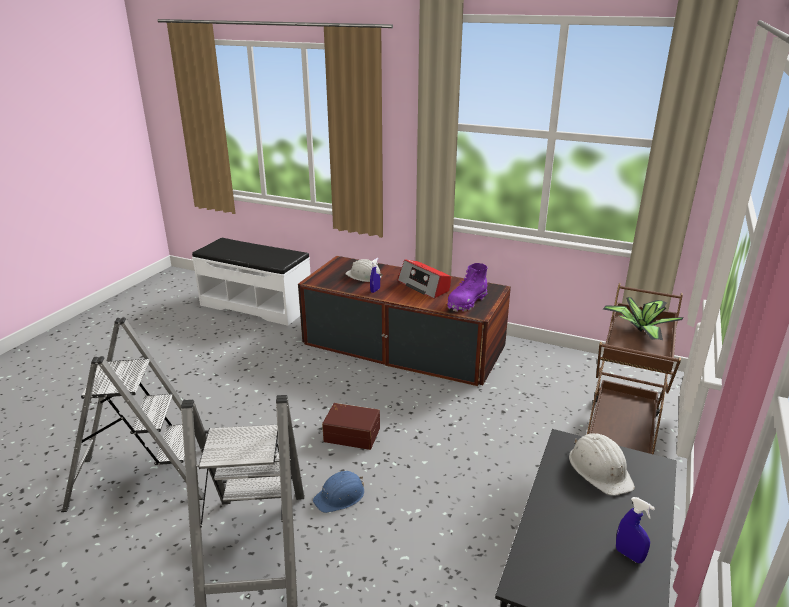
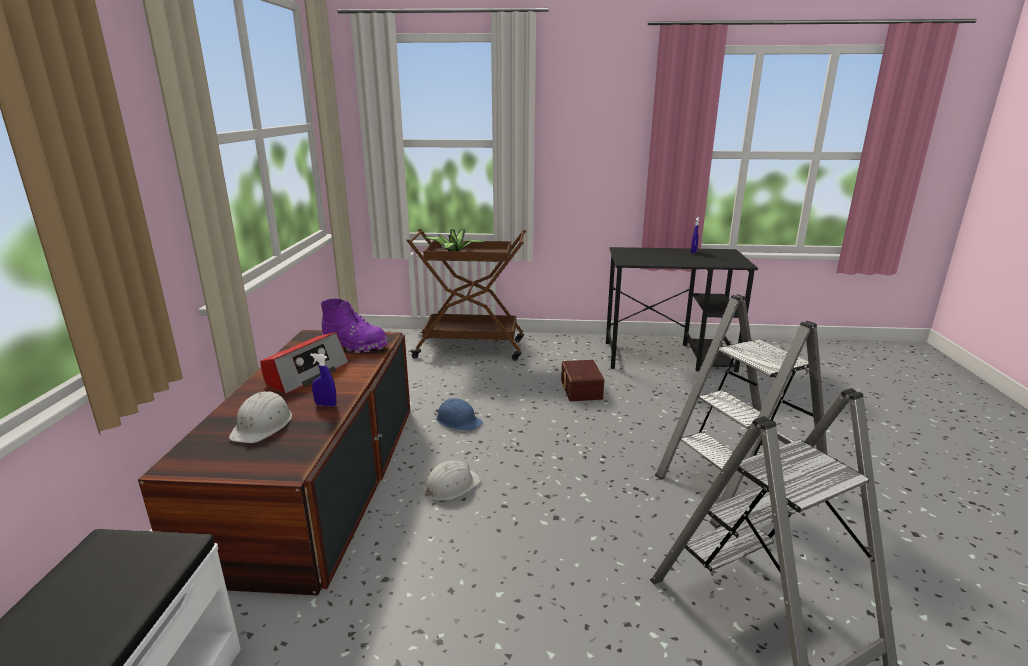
camera: 110 degrees left, 5 degrees down
(340, 496) = (635, 454): blue hard hat -> blue hard hat (458, 420)
(352, 433) = (541, 470): brown storage box -> brown storage box (580, 389)
(600, 469) = (640, 256): white hard hat -> white hard hat (451, 486)

